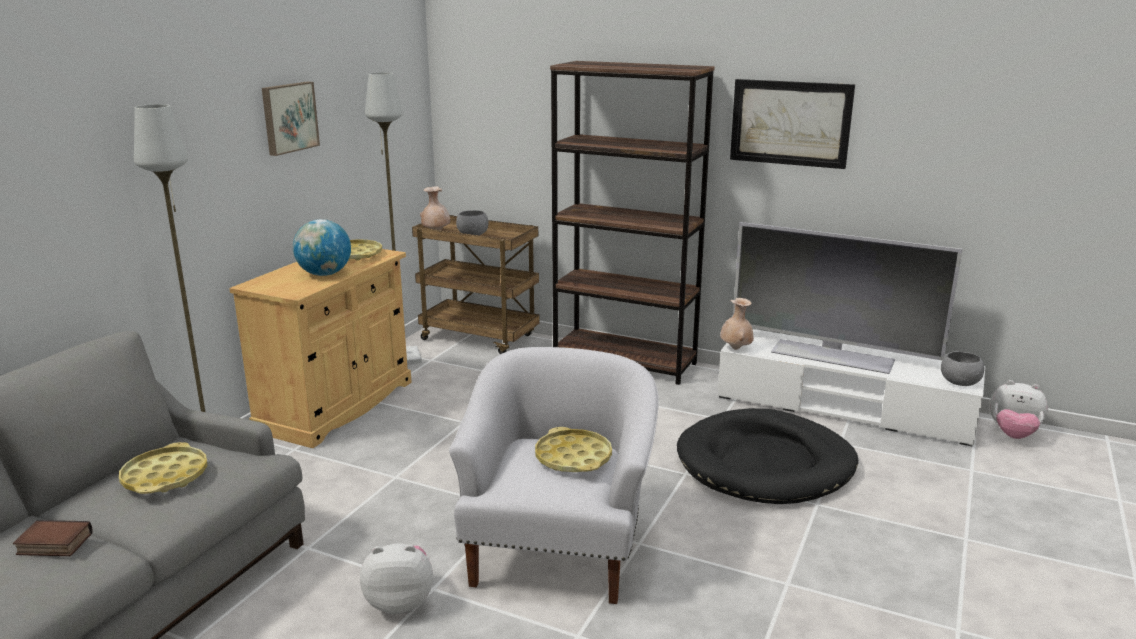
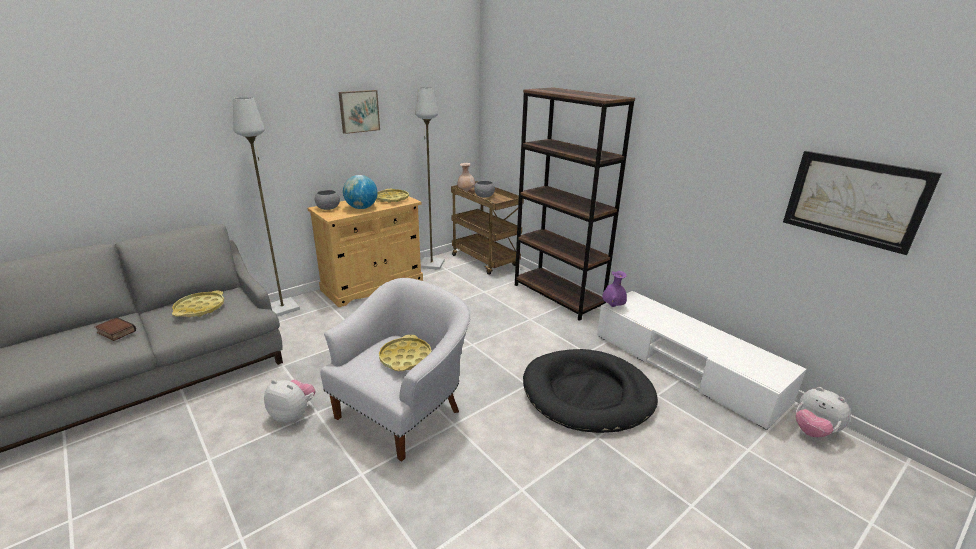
camera: 25 degrees right, 5 degrees up
(736, 348) = (613, 306): beige vase -> purple vase
(790, 123) = (683, 146): picture -> picture (854, 200)
(832, 355) = (681, 328): television -> none
(960, 382) = (769, 377): grey bowl -> grey bowl (328, 208)

